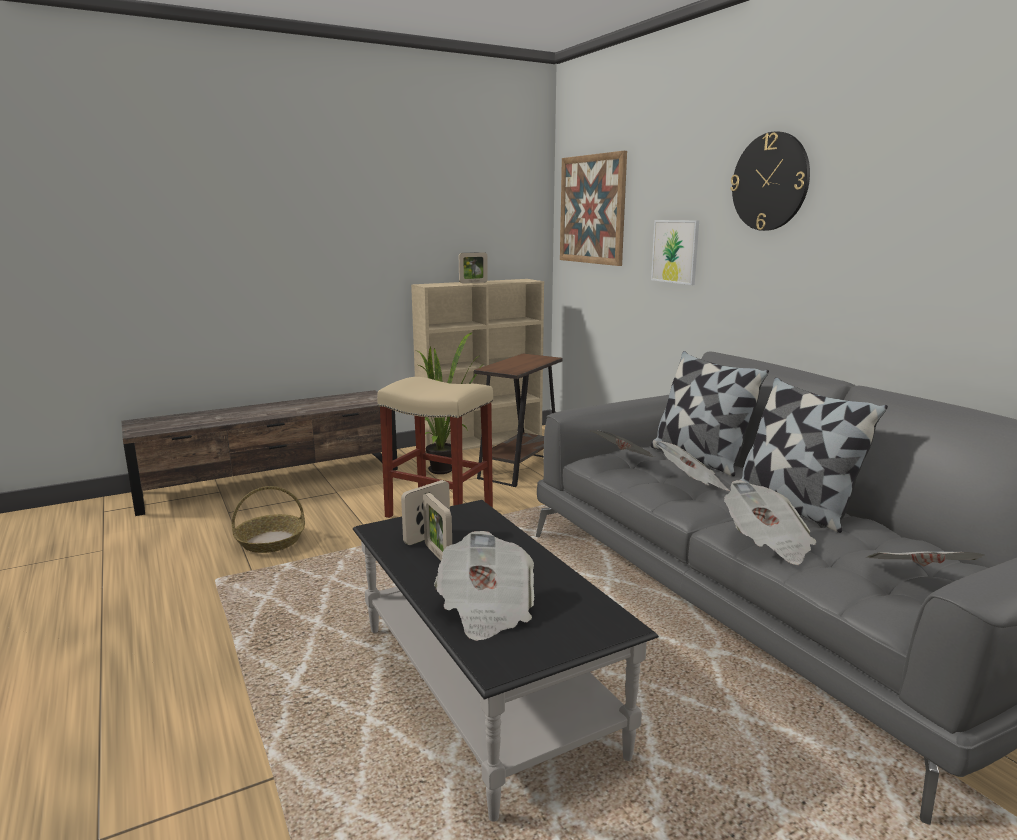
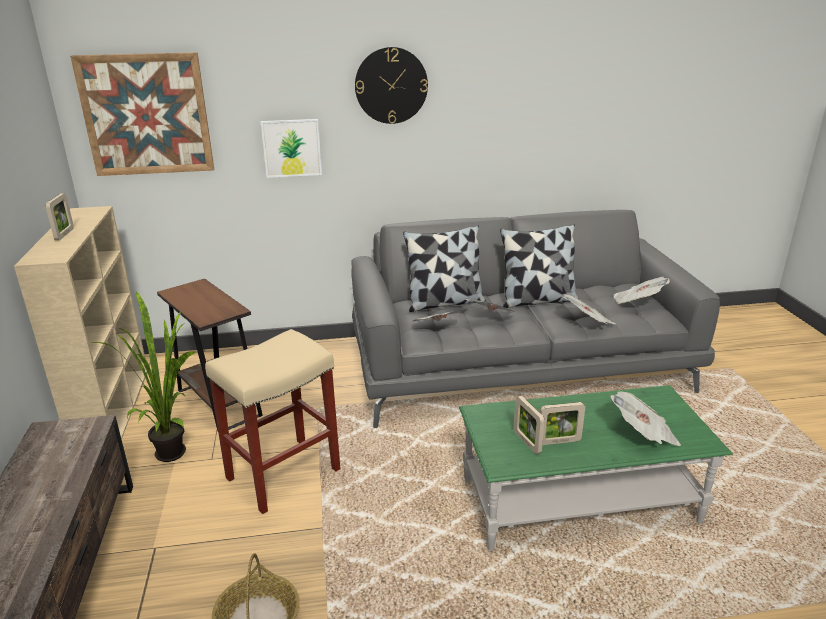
camera: 70 degrees left, 10 degrees up
(484, 688) = (579, 501): black coffee table -> green coffee table

